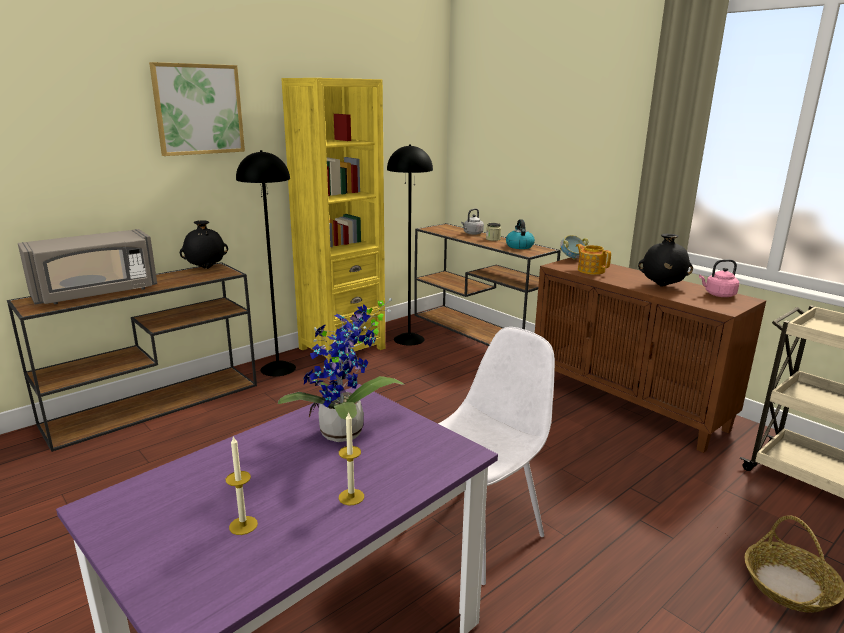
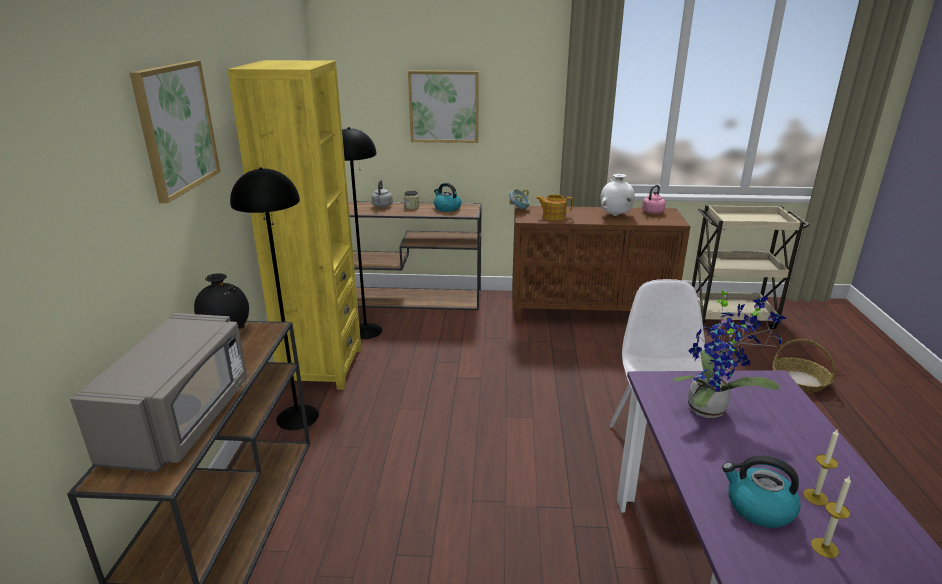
camera: 45 degrees left, 5 degrees up
(191, 498) = (758, 508): none -> kettle
(351, 497) = (805, 440): candle -> candle (824, 548)
(539, 142) = (444, 107): none -> picture
(661, 286) = (615, 215): black vase -> white vase

